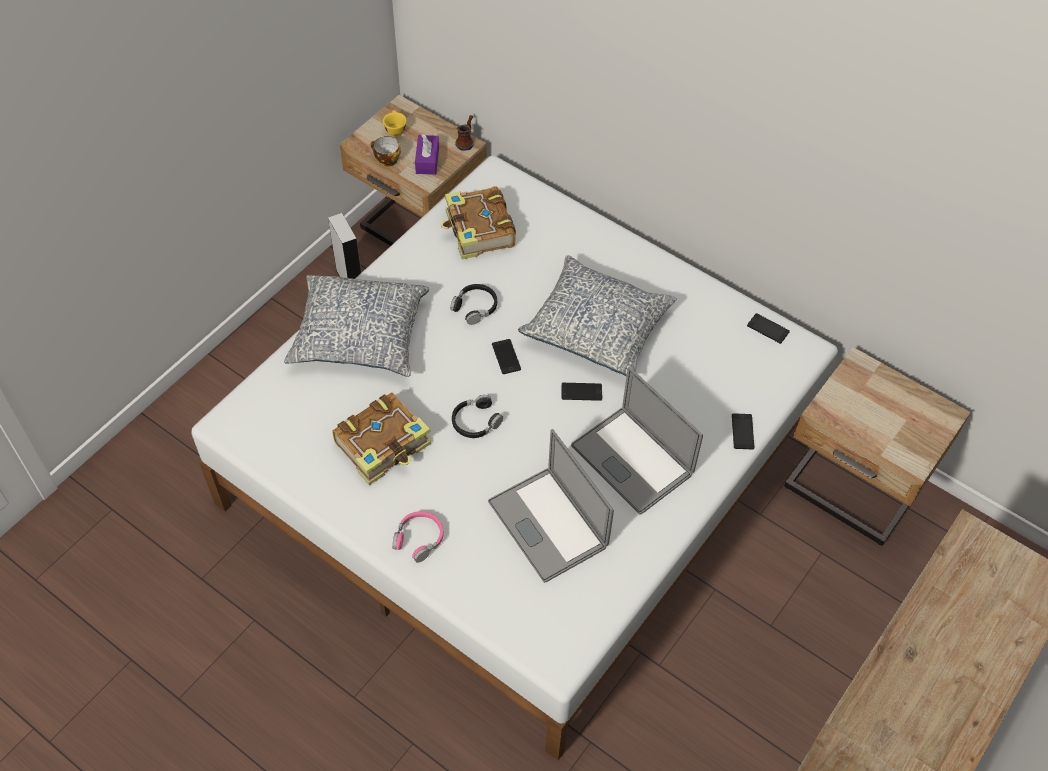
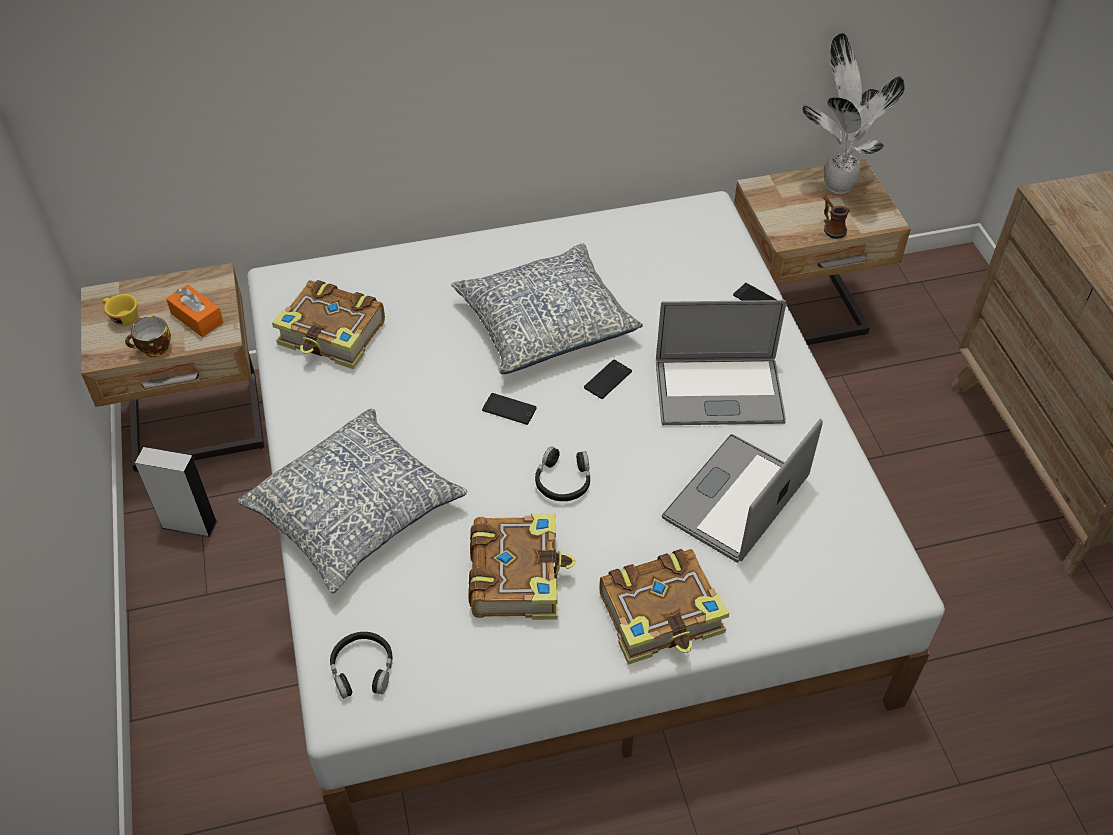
camera: 50 degrees left, 5 degrees down
(419, 538) = (662, 615): pink headphones -> book
(427, 160) = (197, 318): purple tissue box -> orange tissue box
(466, 141) = (211, 275): mug -> mug (831, 228)
(475, 307) = (423, 395): black headphones -> black headphones (362, 669)
(547, 524) = (736, 498): laptop -> laptop turned 120 degrees clockwise
(768, 329) = (665, 217): phone -> none
(918, 410) = (837, 185): none -> potted plant

